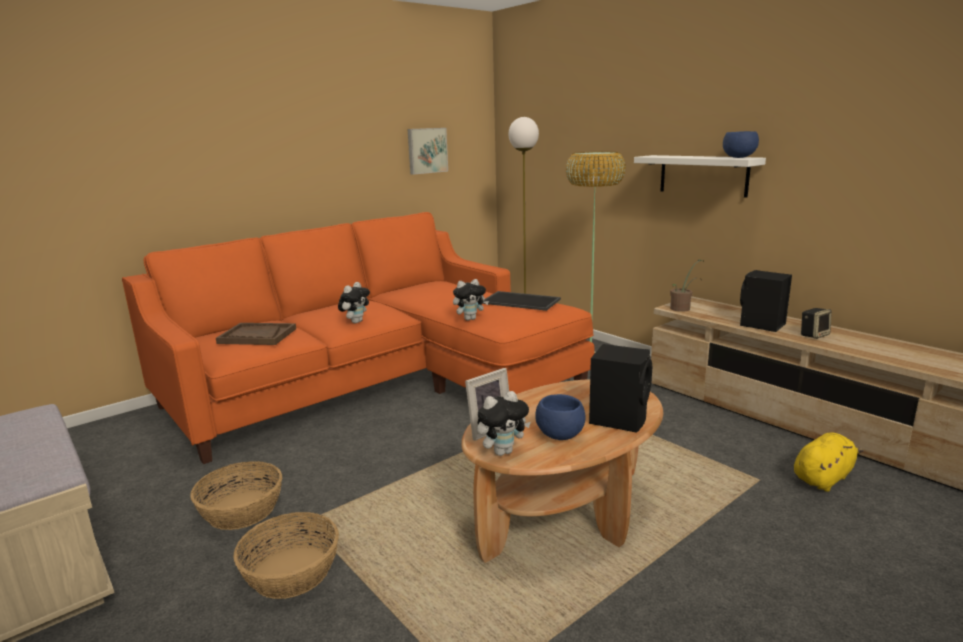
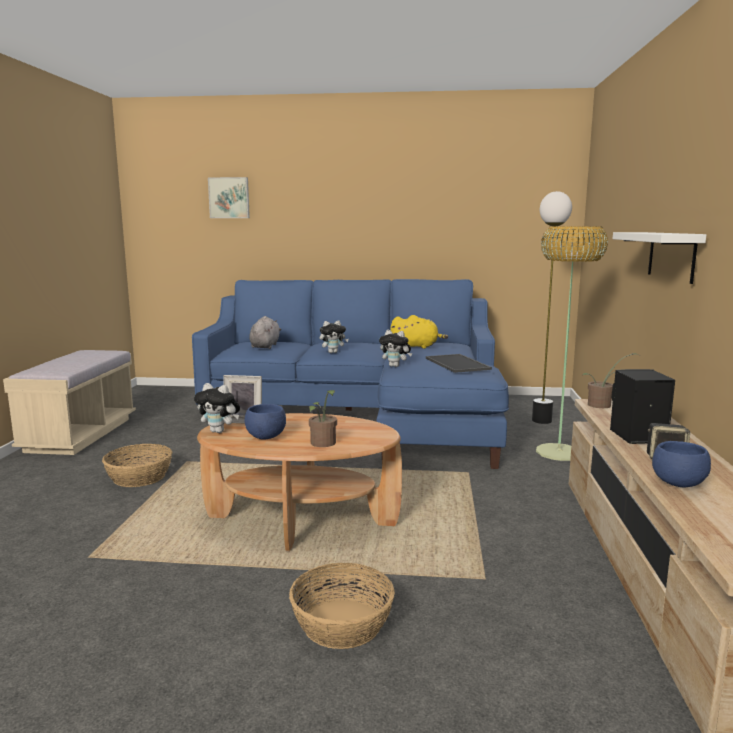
camera: 45 degrees right, 5 degrees down
(241, 510) = (175, 445): basket -> basket (342, 624)
(257, 336) = (265, 346): brown tray -> grey plush toy
(378, 384) = (365, 415): orange sofa -> blue sofa
(426, 150) = (494, 224): picture -> picture (229, 198)
(619, 418) = (323, 444): black speaker -> potted plant
(738, 157) = (674, 233): blue bowl -> blue bowl (678, 484)
(823, 478) = (551, 610): yellow plush toy -> yellow plush toy (416, 347)

